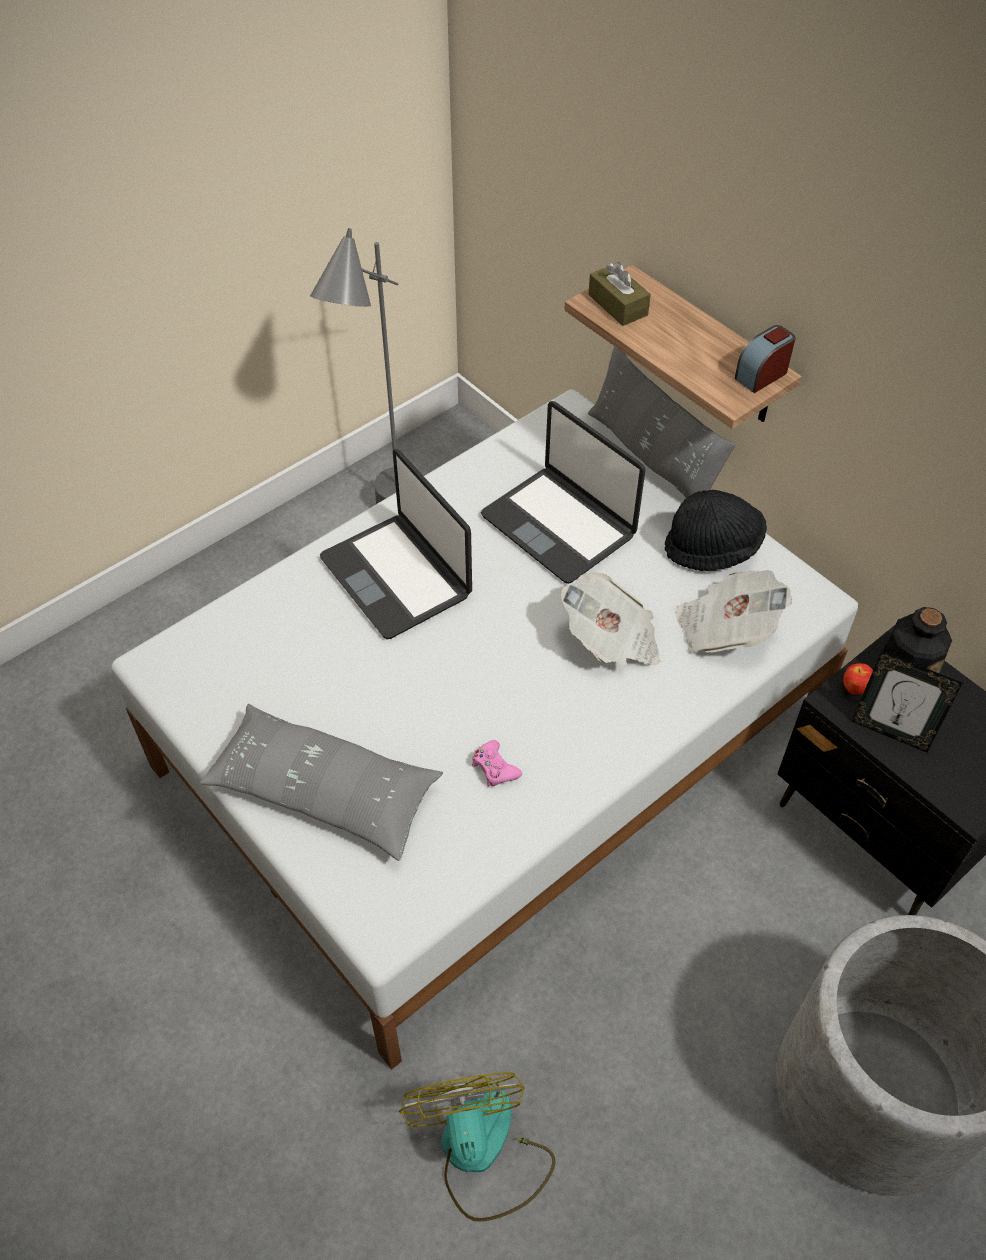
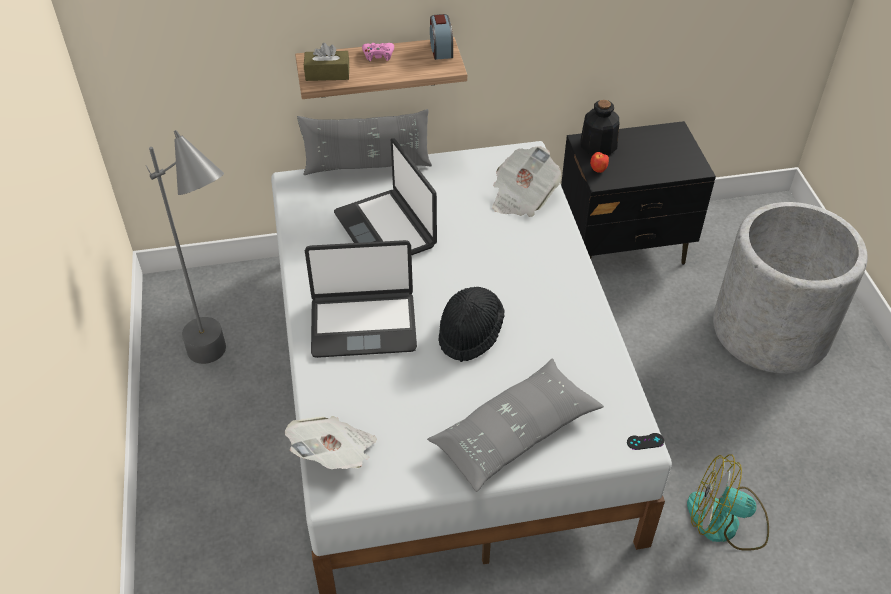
camera: 60 degrees left, 5 degrees down
(390, 938) = (645, 441): none -> black game controller
(494, 768) = (553, 340): pink game controller -> pink game controller (378, 55)
(559, 525) = (386, 229): laptop -> laptop turned 75 degrees clockwise
(611, 640) = (495, 247): newspaper -> newspaper (335, 454)
(712, 548) = (460, 174): black hat -> black hat (470, 333)
(890, 732) = (634, 171): picture frame -> none

